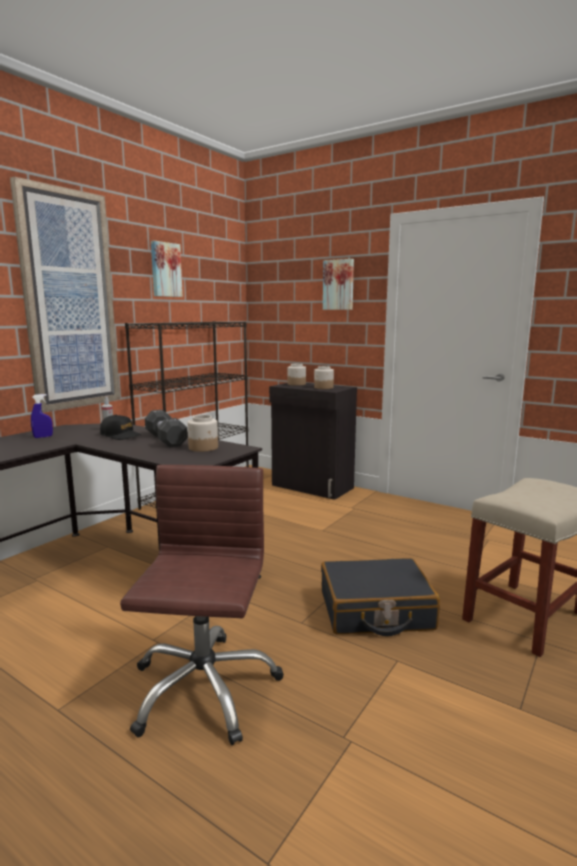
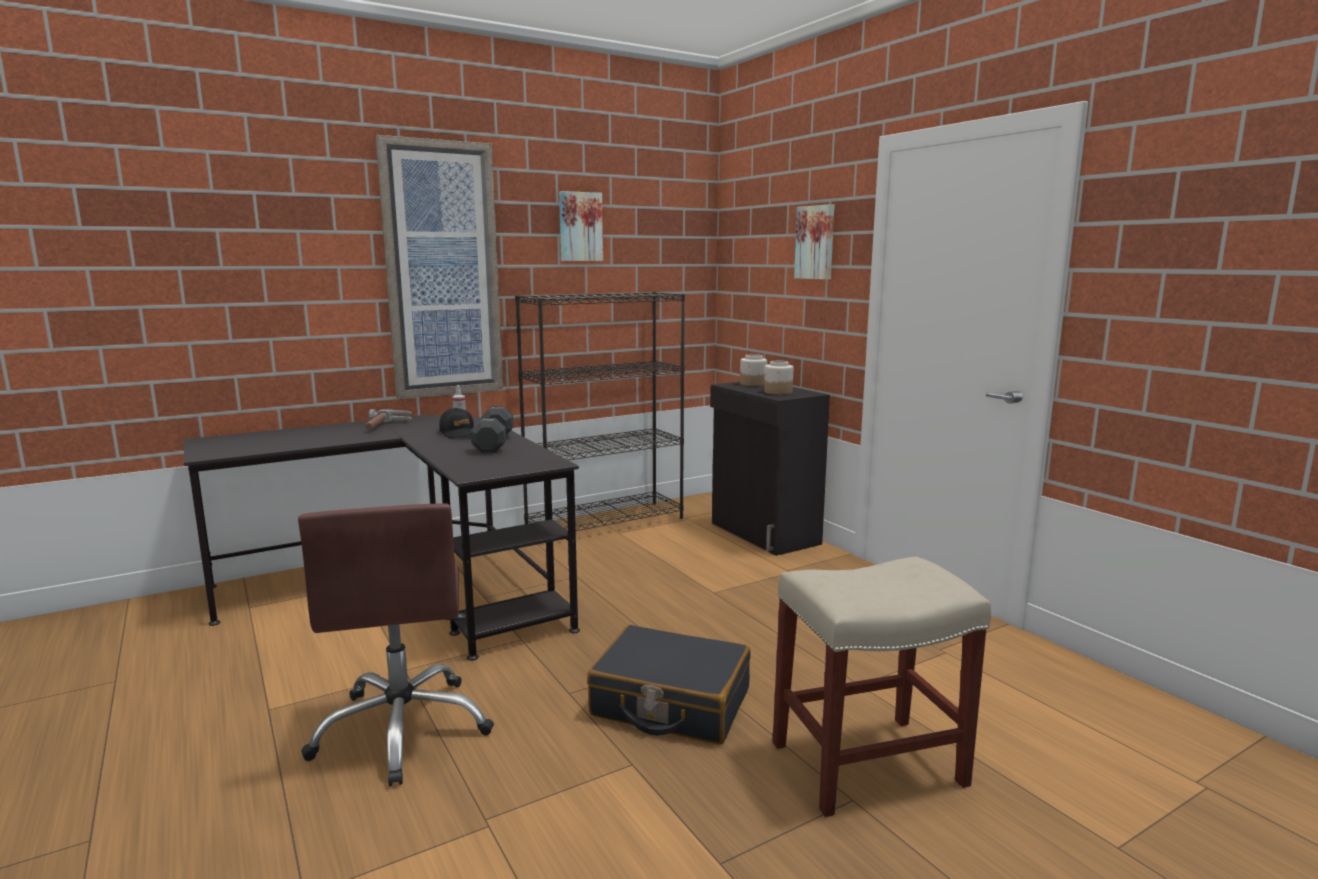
camera: 25 degrees right, 0 degrees up
(43, 437) = (385, 426): blue spray bottle -> hammer
(203, 448) = (515, 457): jar -> none
(203, 688) = (403, 729): brown office chair -> brown office chair turned 135 degrees clockwise

